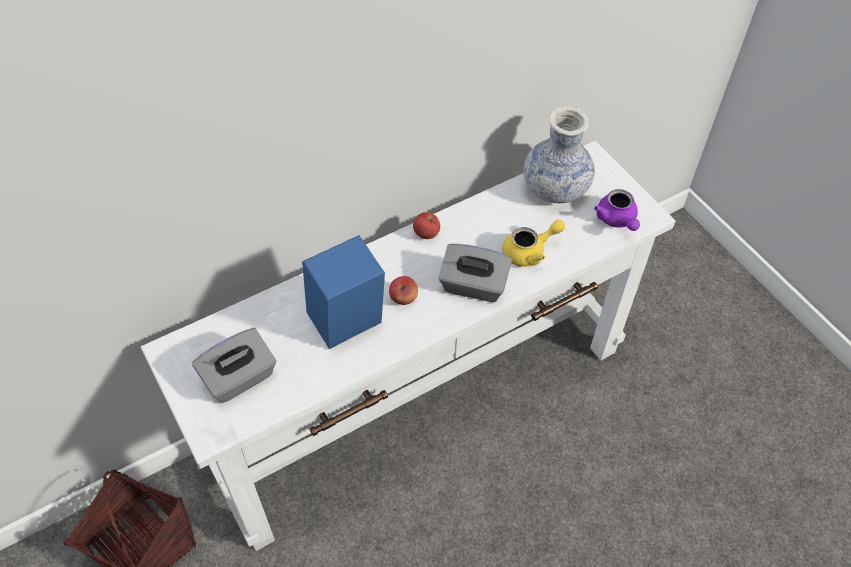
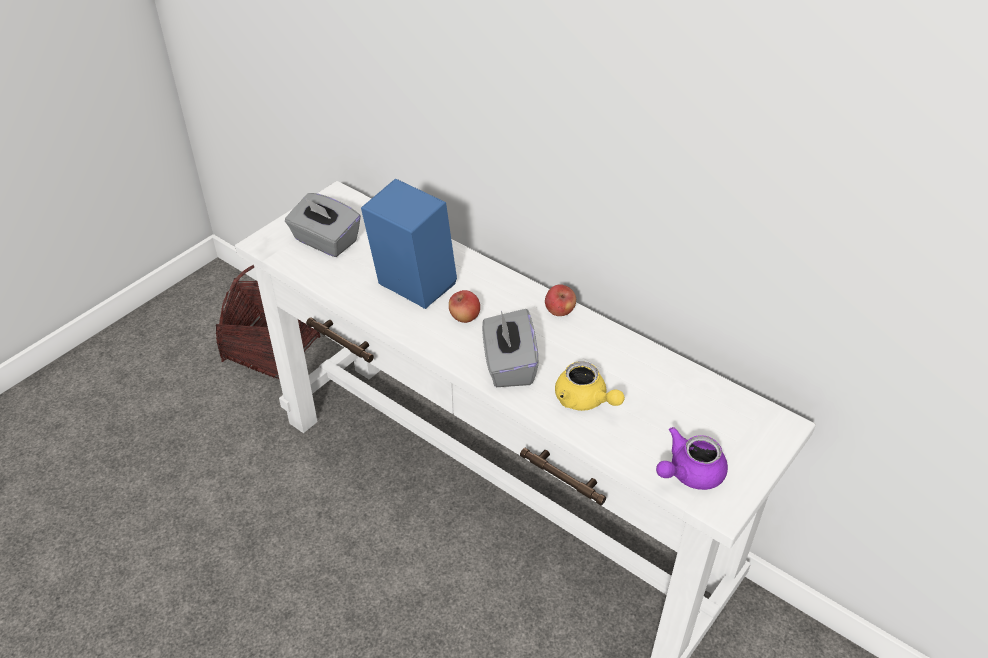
camera: 70 degrees right, 10 degrees down
(555, 188) = (700, 402): vase -> none

